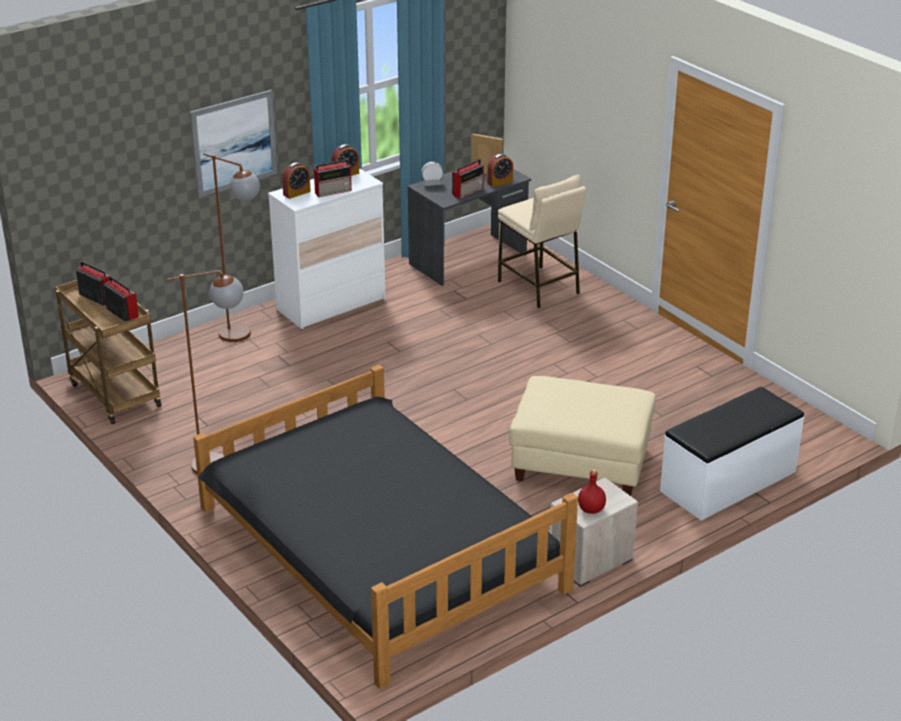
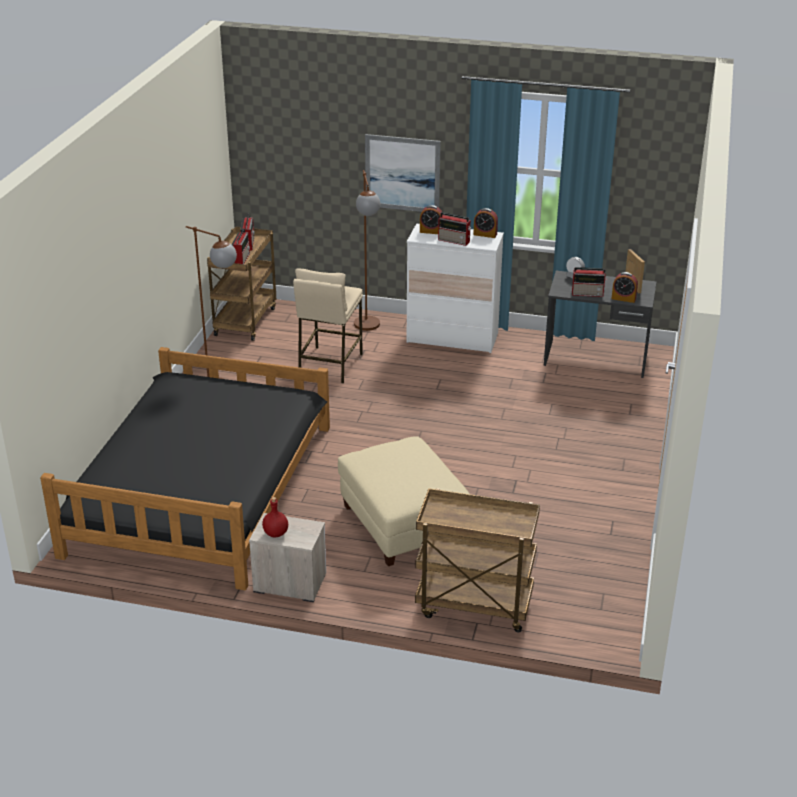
camera: 50 degrees right, 0 degrees up
(539, 288) = (607, 403): beige stool -> beige stool (329, 365)
(729, 482) = (473, 606): white bench -> brown cart

